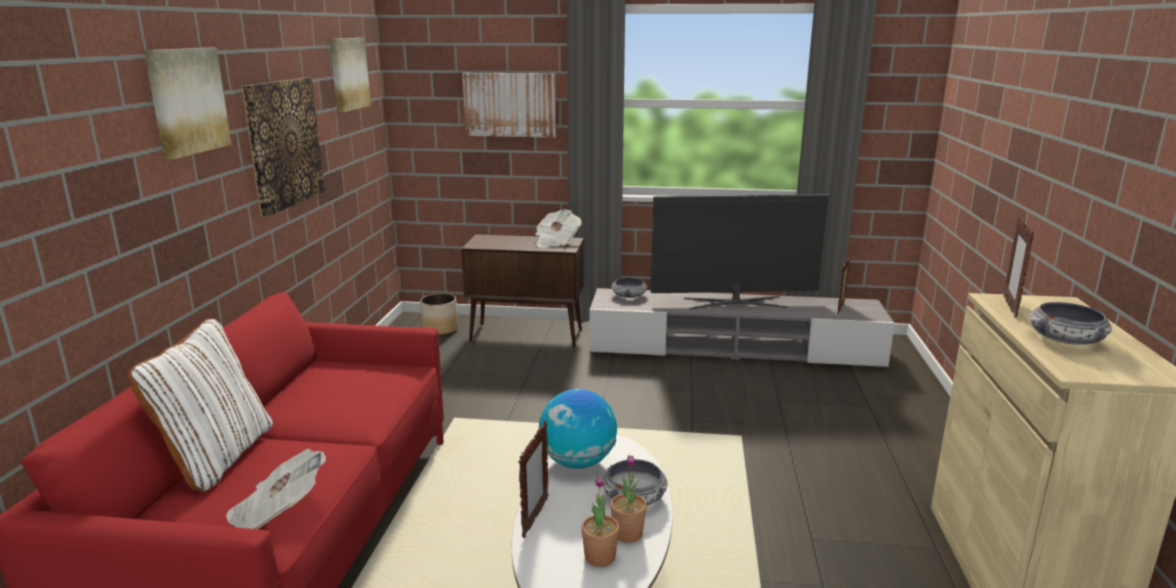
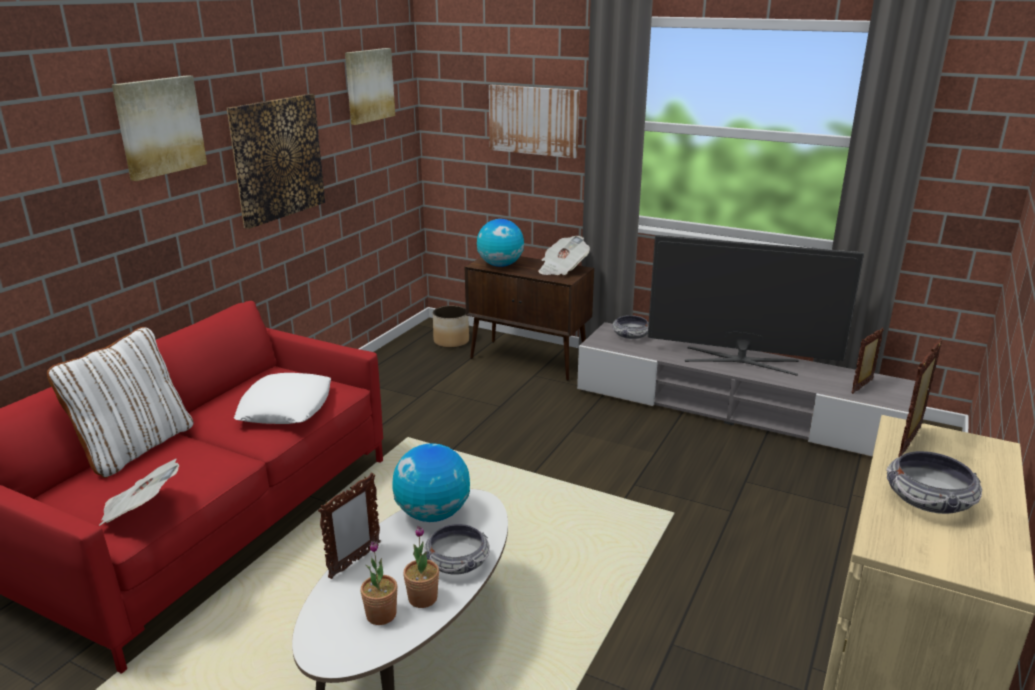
camera: 20 degrees right, 5 degrees up
(363, 393) = (286, 407): none -> white pillow
(495, 244) = (500, 265): none -> globe

